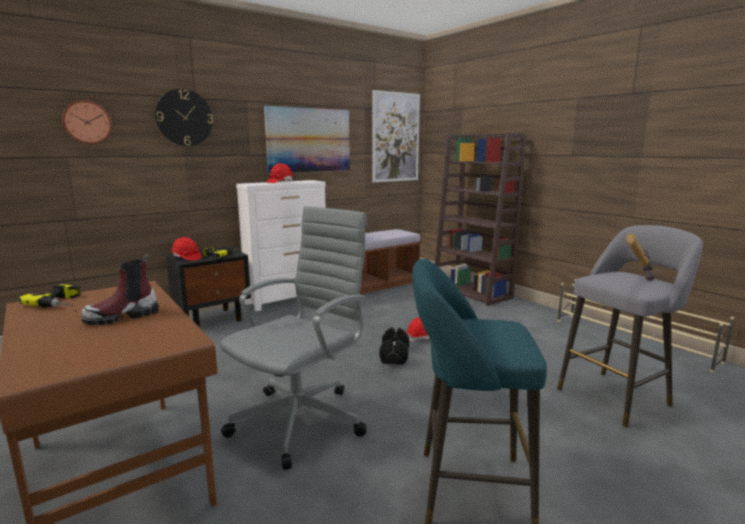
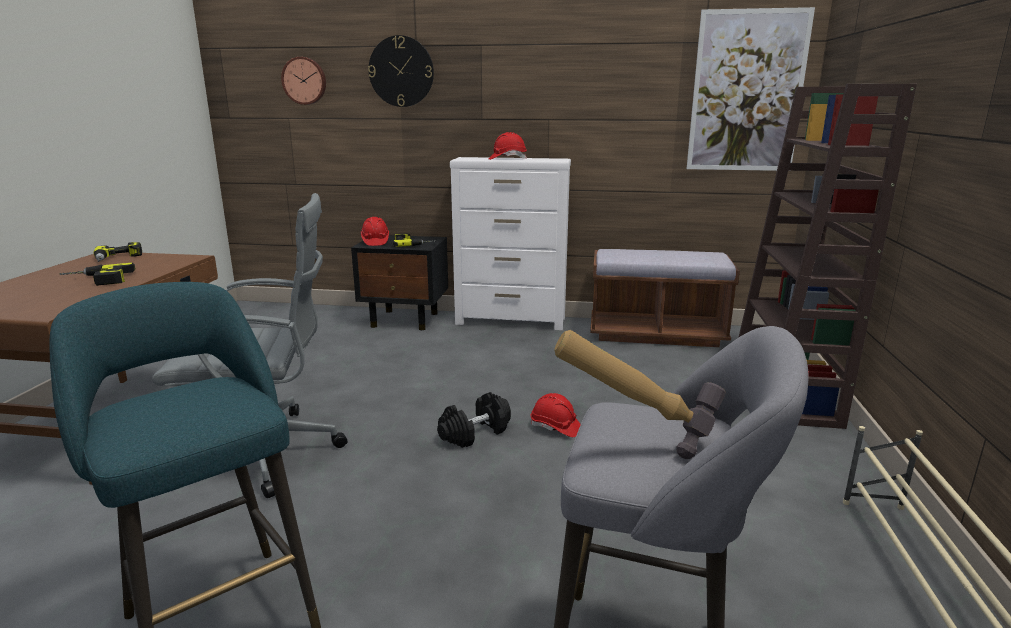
camera: 45 degrees right, 5 degrees up
(123, 316) = (96, 280): boot -> power drill
(309, 140) = (572, 98): picture -> none

